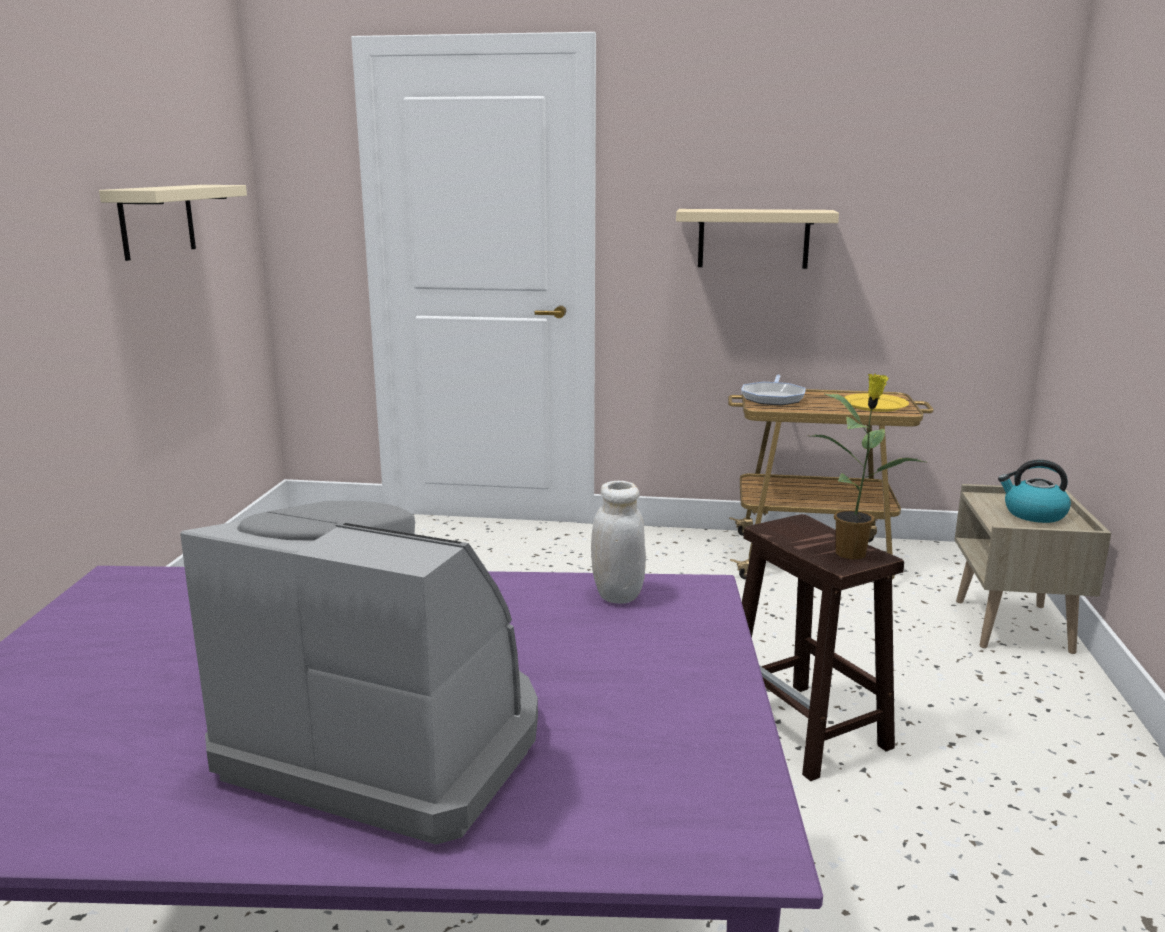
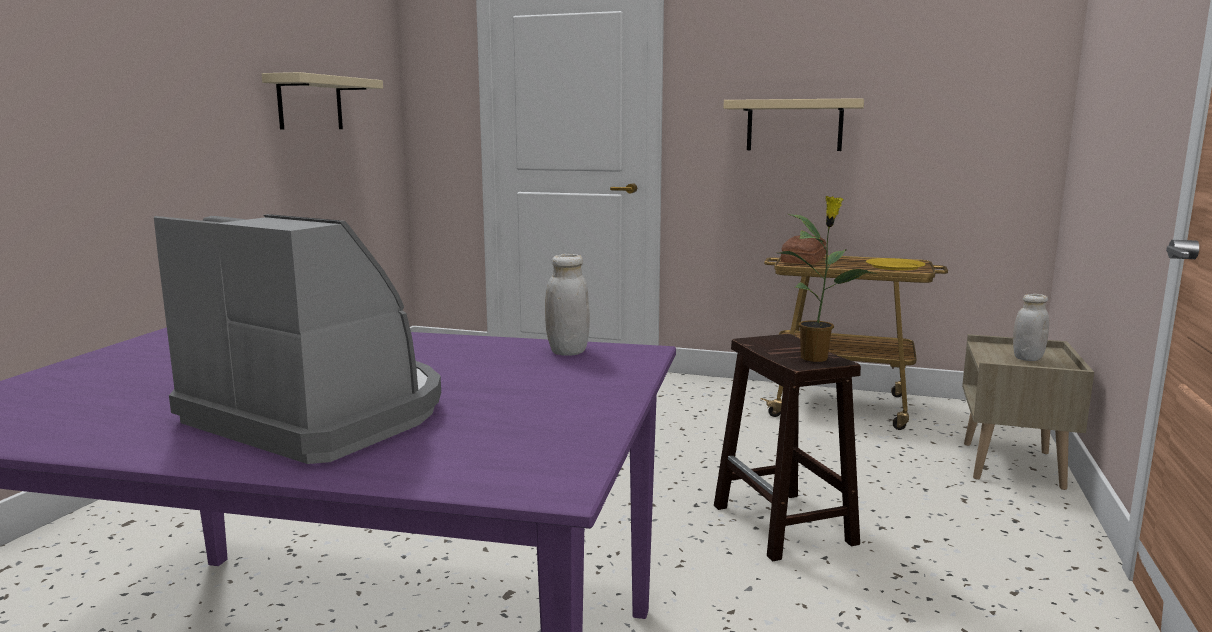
camera: 10 degrees right, 5 degrees down
(773, 397) = (805, 259): frying pan -> bread
(1033, 514) = (1027, 358): kettle -> white jar

